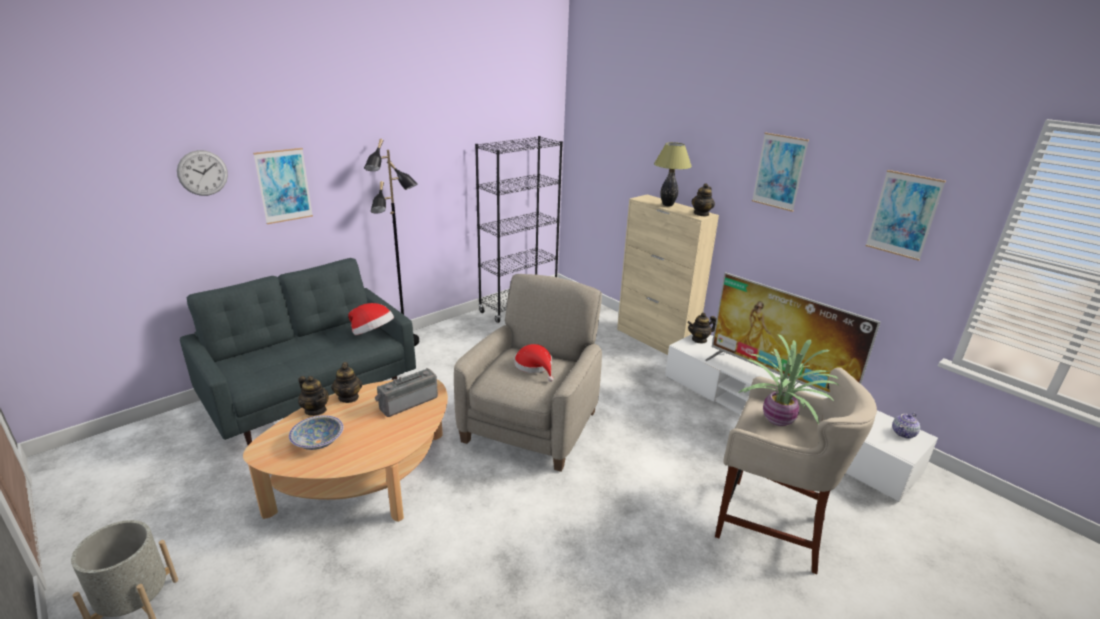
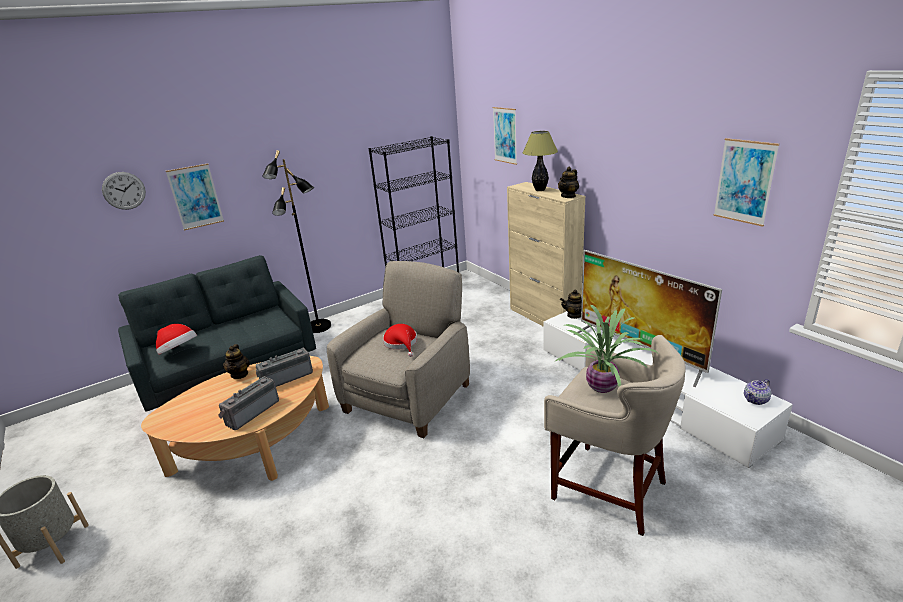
camera: 10 degrees right, 0 degrees up
(315, 410) = (210, 385): teapot -> none
(318, 441) = (203, 411): bowl -> none
(372, 333) = (276, 320): hat -> hat (179, 352)
(378, 442) = (251, 412): none -> radio
(779, 171) = (632, 149): picture -> picture (505, 135)

